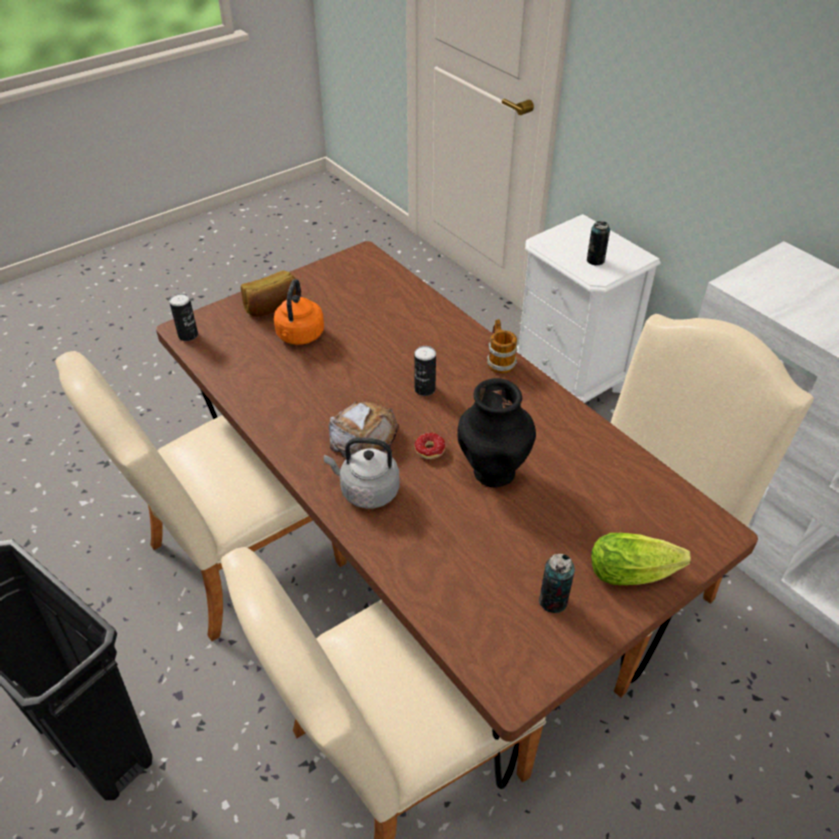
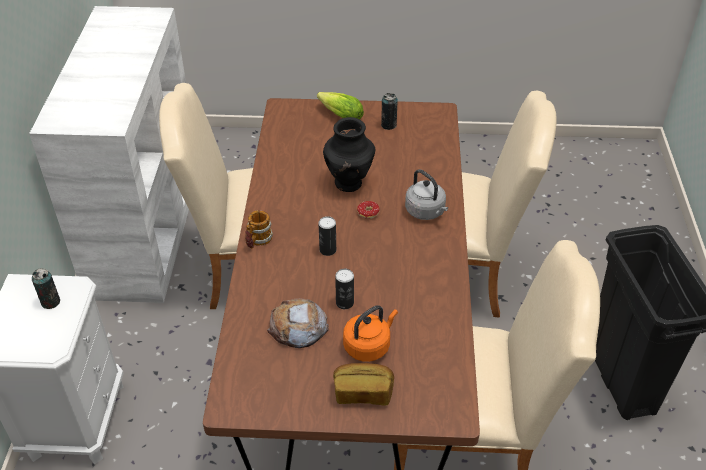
camera: 140 degrees left, 0 degrees up
(188, 335) = (456, 405): can -> can (344, 303)
(363, 435) = (397, 243): bread -> bread (298, 327)

